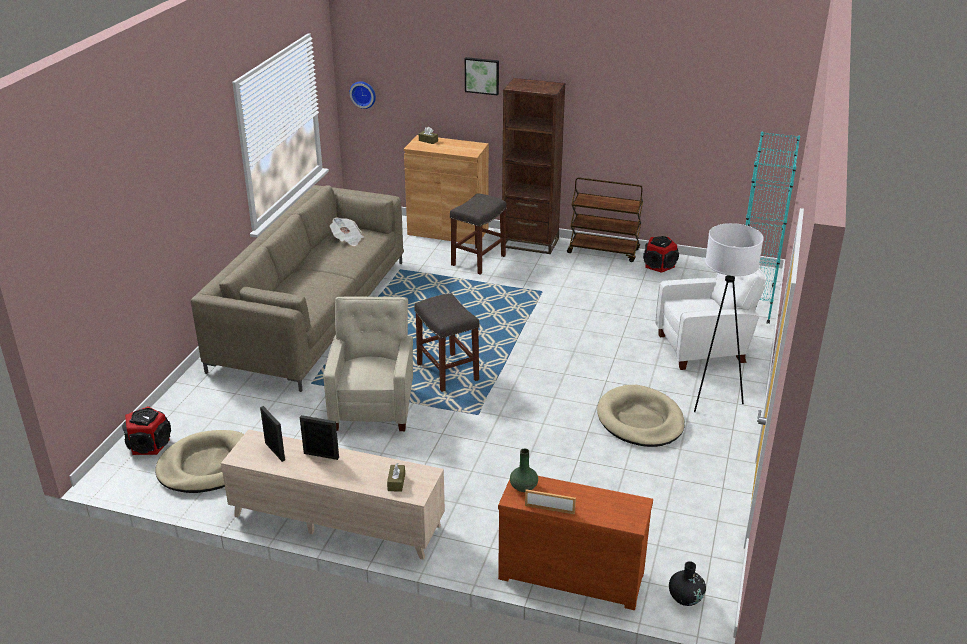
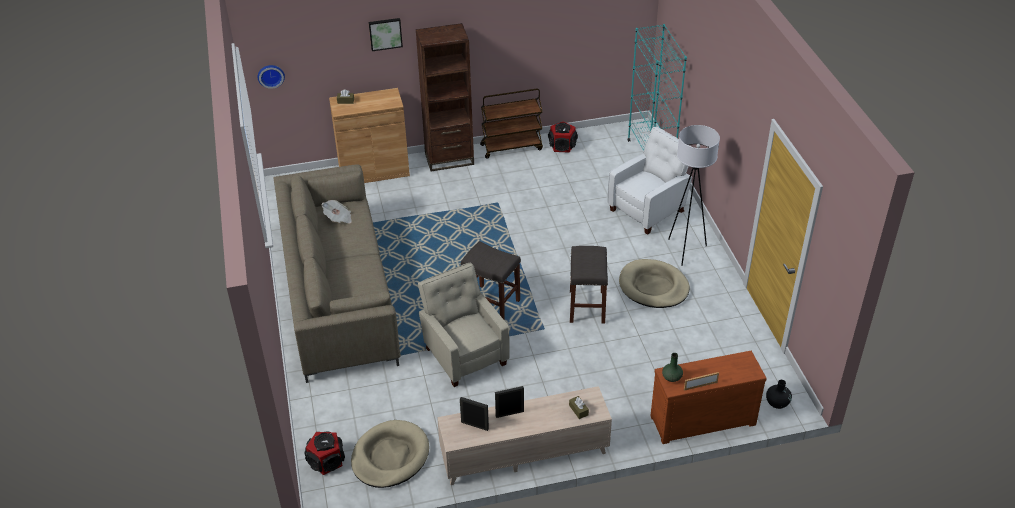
camera: 30 degrees left, 10 degrees up
(478, 261) = (424, 191): grey stool -> grey stool (587, 307)

